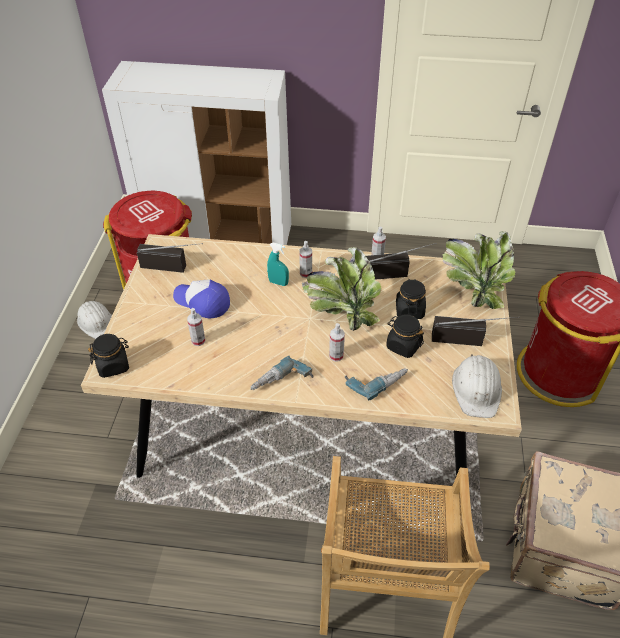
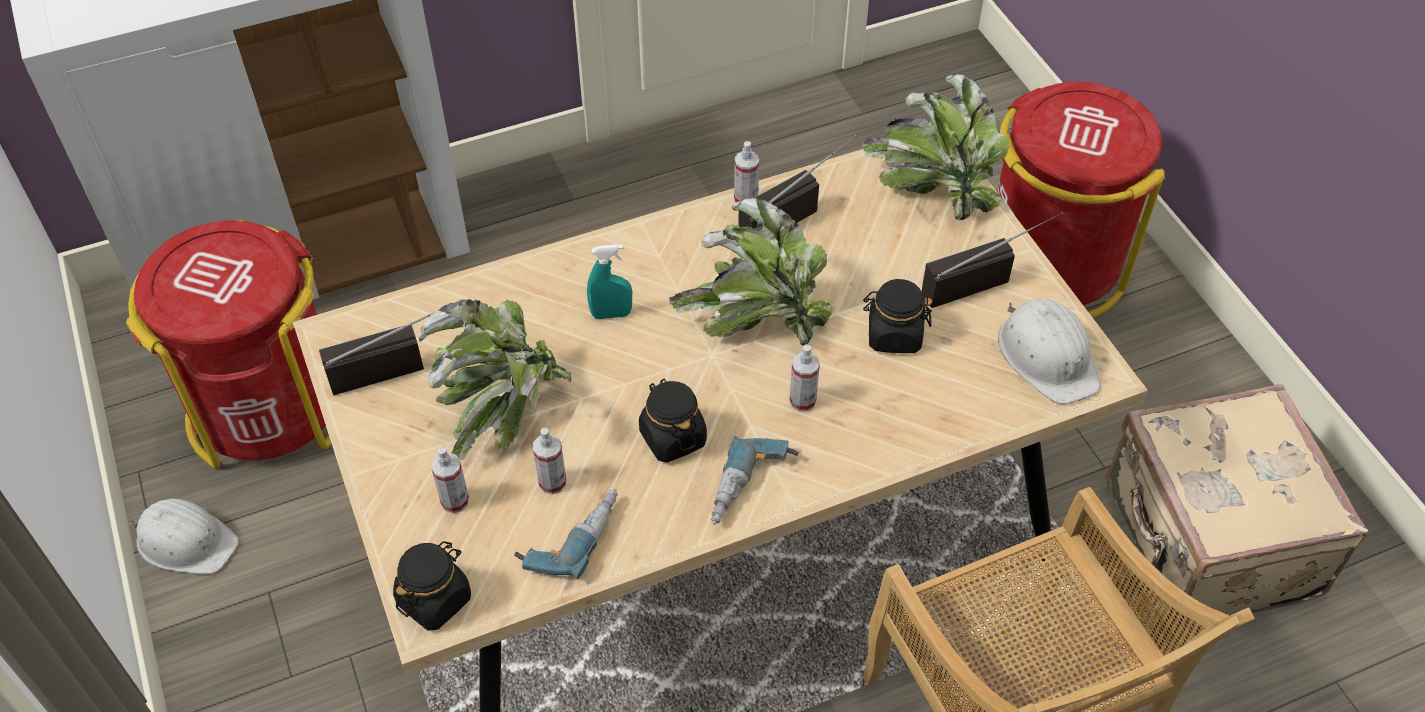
camera: 30 degrees left, 5 degrees up
(202, 302) = (504, 409): cap -> potted plant
(305, 273) = (646, 276): spray bottle -> spray bottle (455, 501)
(375, 380) = (893, 413): power drill -> power drill (570, 535)
(409, 310) = (861, 269): black jar -> black jar (672, 437)

